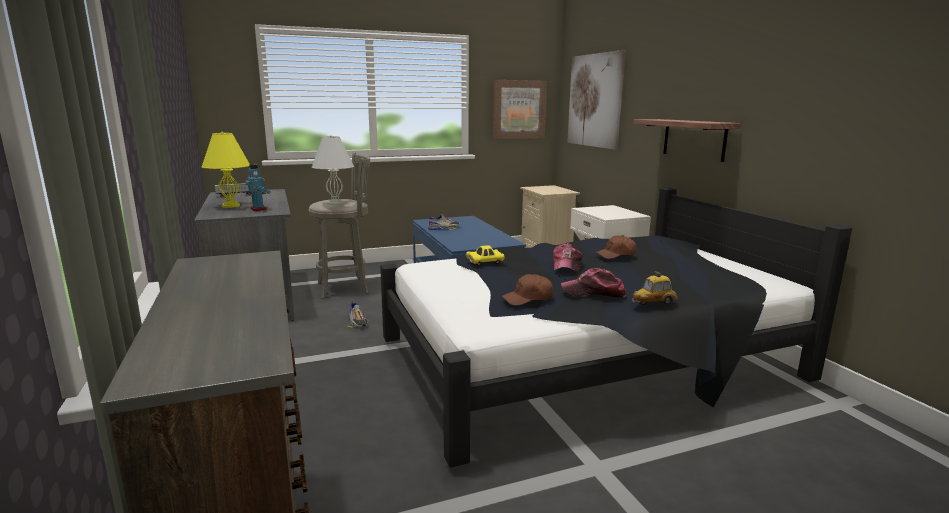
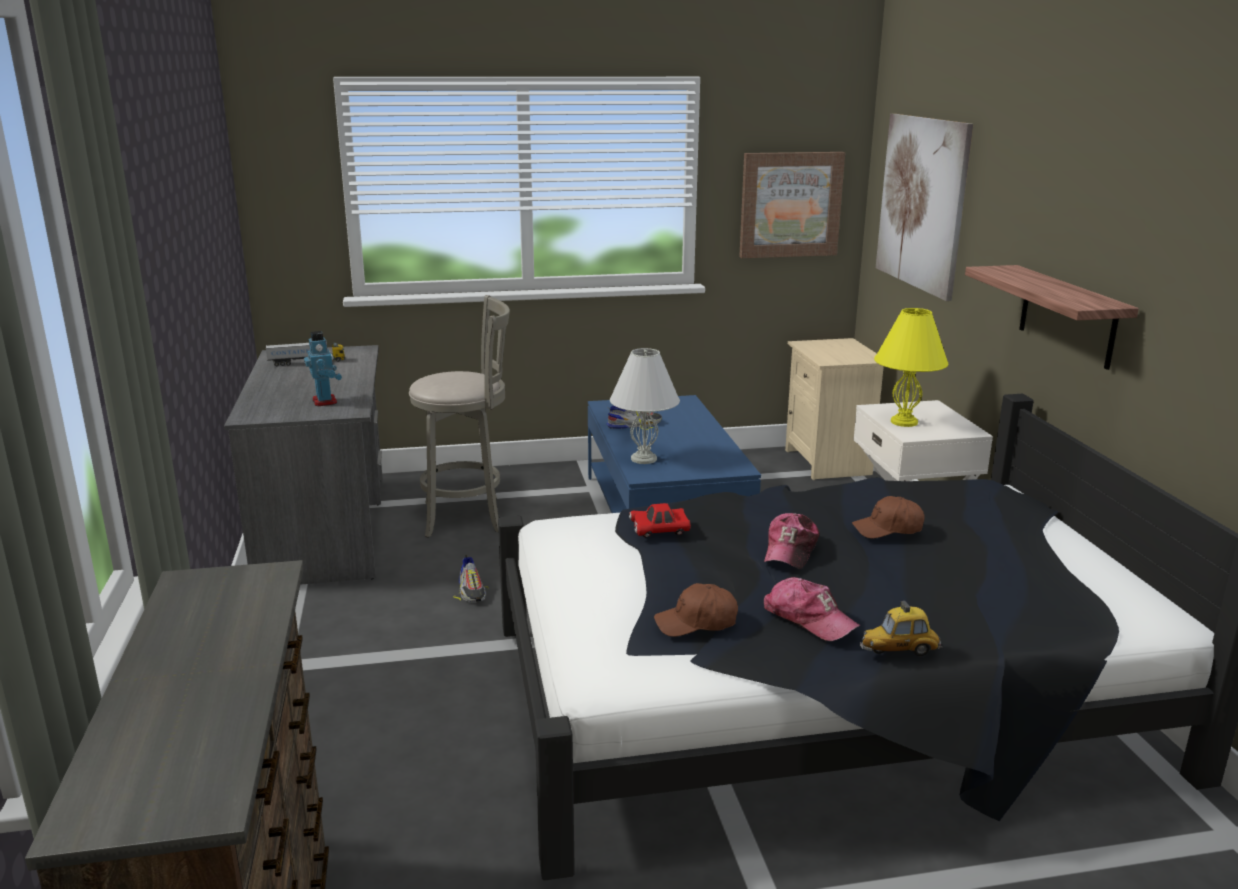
camera: 10 degrees right, 5 degrees up
(231, 206) = (286, 390): yellow table lamp -> yellow table lamp (904, 422)
(335, 203) = (450, 385): white table lamp -> white table lamp (643, 459)
(485, 263) = (659, 531): yellow toy car -> red toy car
(593, 293) = (808, 618): cap -> cap turned 150 degrees counterclockwise

